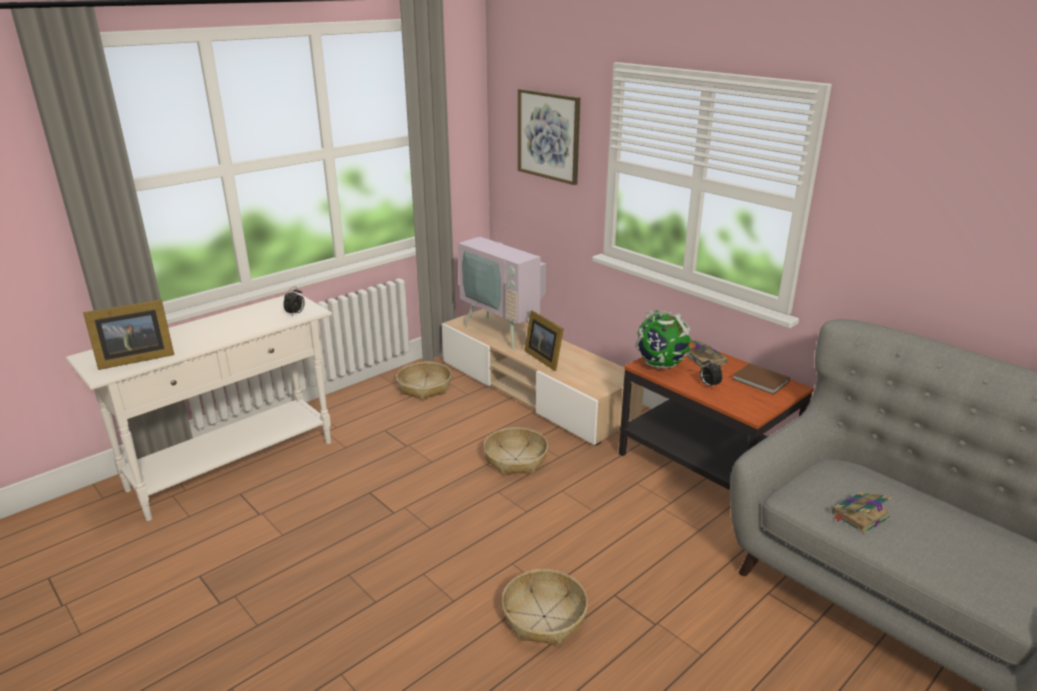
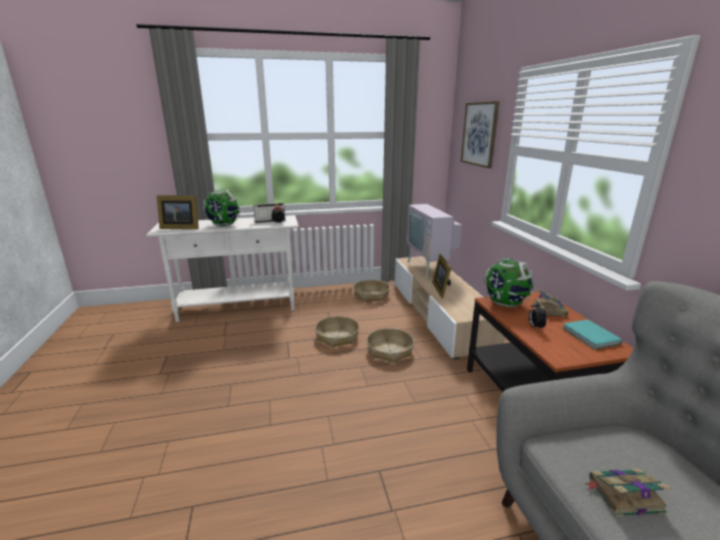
camera: 30 degrees right, 5 degrees down
(208, 337) = (223, 225): none -> globe
(274, 312) = (270, 221): none -> radio
(544, 617) = (315, 463): basket -> basket (337, 337)
(761, 381) = (590, 336): brown book -> turquoise book

